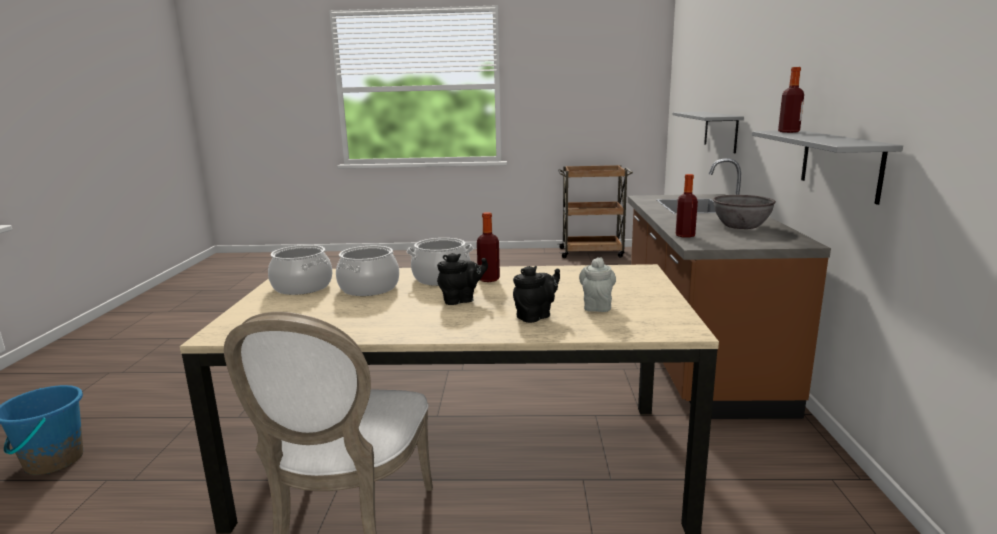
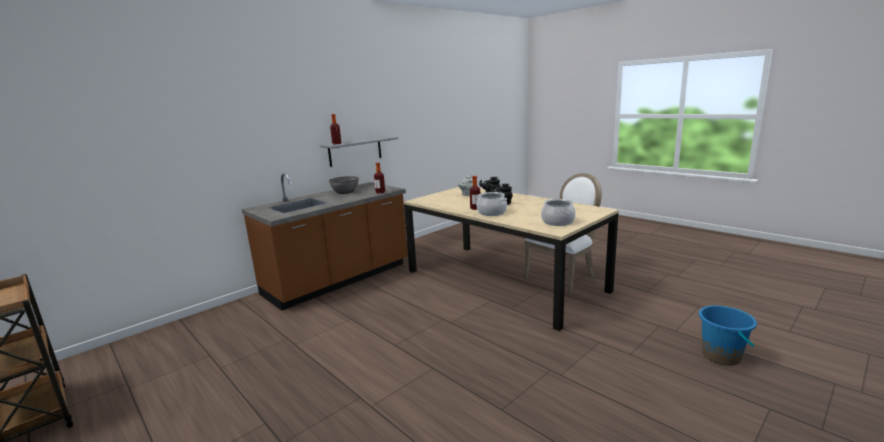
camera: 135 degrees left, 0 degrees up
(369, 288) = (528, 215): cooking pot -> none
(720, 131) = (193, 172): grey shelf -> none

